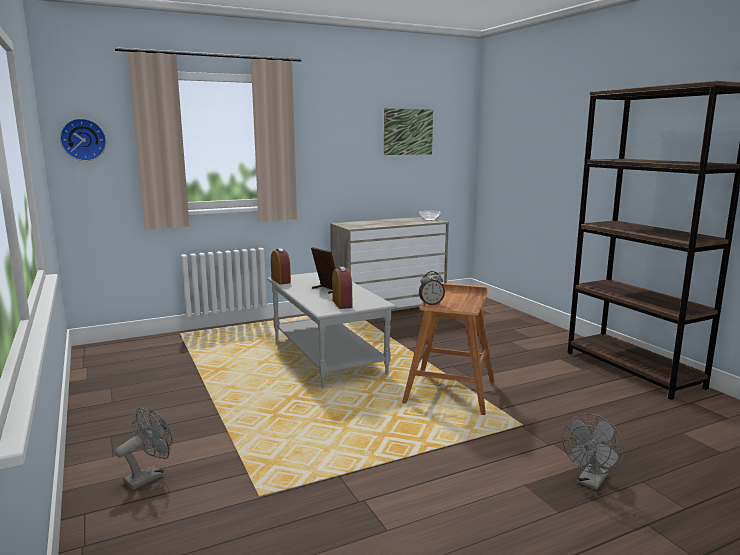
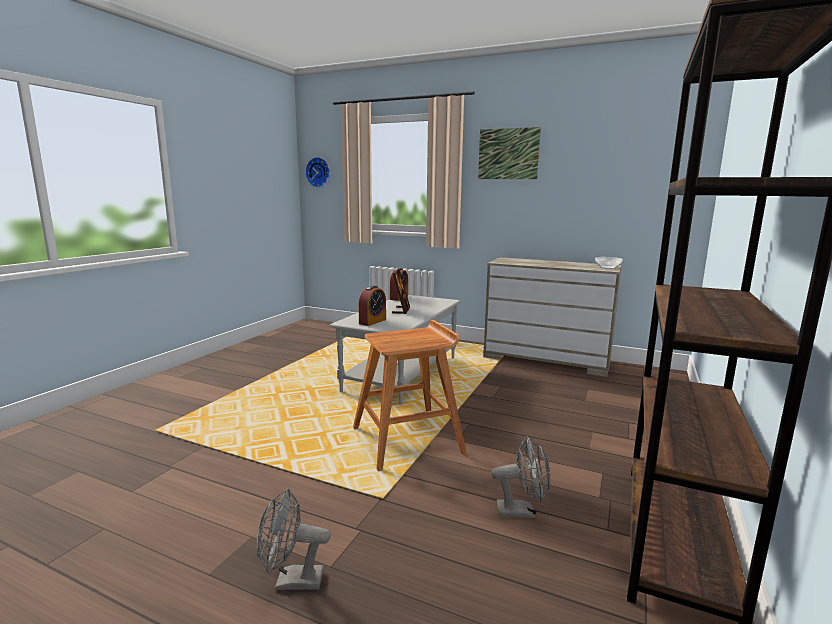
camera: 50 degrees right, 0 degrees up
(149, 476) = (161, 394): grey fan -> grey fan (522, 511)
(408, 132) = (605, 162): picture -> picture (508, 154)
(431, 304) = (380, 334): alarm clock -> none

